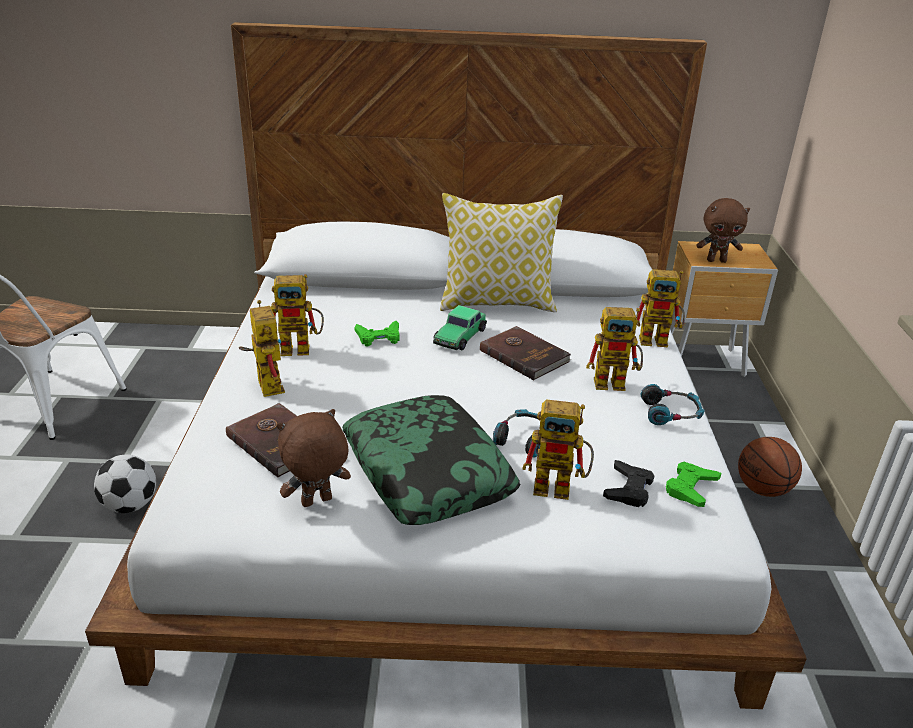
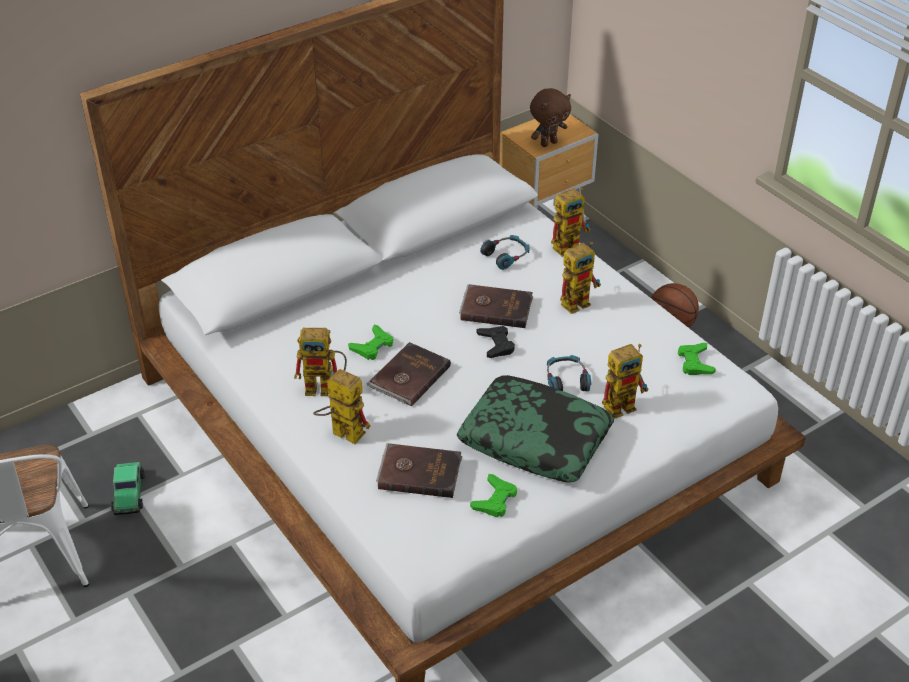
camera: 35 degrees left, 10 degrees up
(130, 505) = (239, 596): football -> none
(302, 348) = (326, 387): toy robot -> toy robot turned 45 degrees clockwise
(316, 502) = (495, 500): brown plush toy -> green game controller
(376, 369) = (408, 377): none -> brown book
(460, 336) = (430, 314): toy car -> toy car (129, 493)
(497, 303) = (419, 265): pillow -> none
(628, 489) = (662, 383): black game controller -> black game controller (496, 345)
(671, 413) = (634, 309): headphones -> headphones (506, 256)

